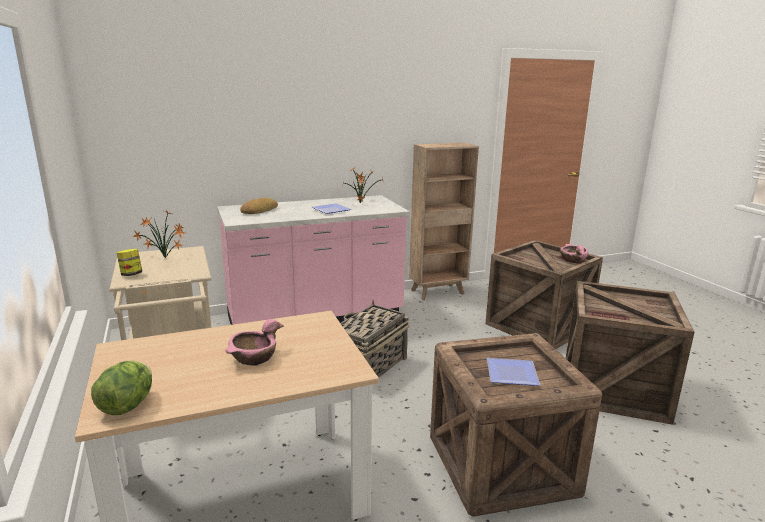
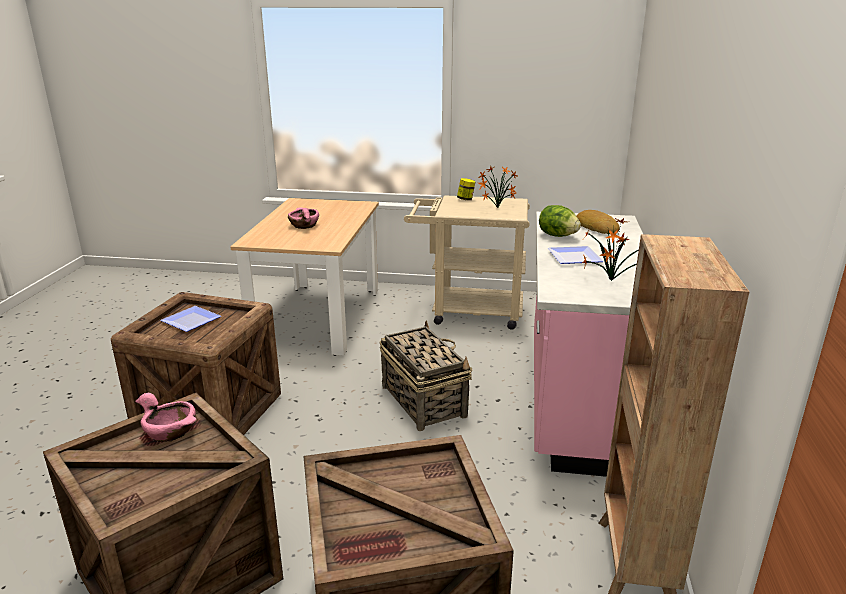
camera: 120 degrees right, 5 degrees up
(127, 405) = (298, 204): lettuce -> lettuce (557, 236)
(572, 260) = (363, 544): pink bowl -> pink bowl (171, 431)

